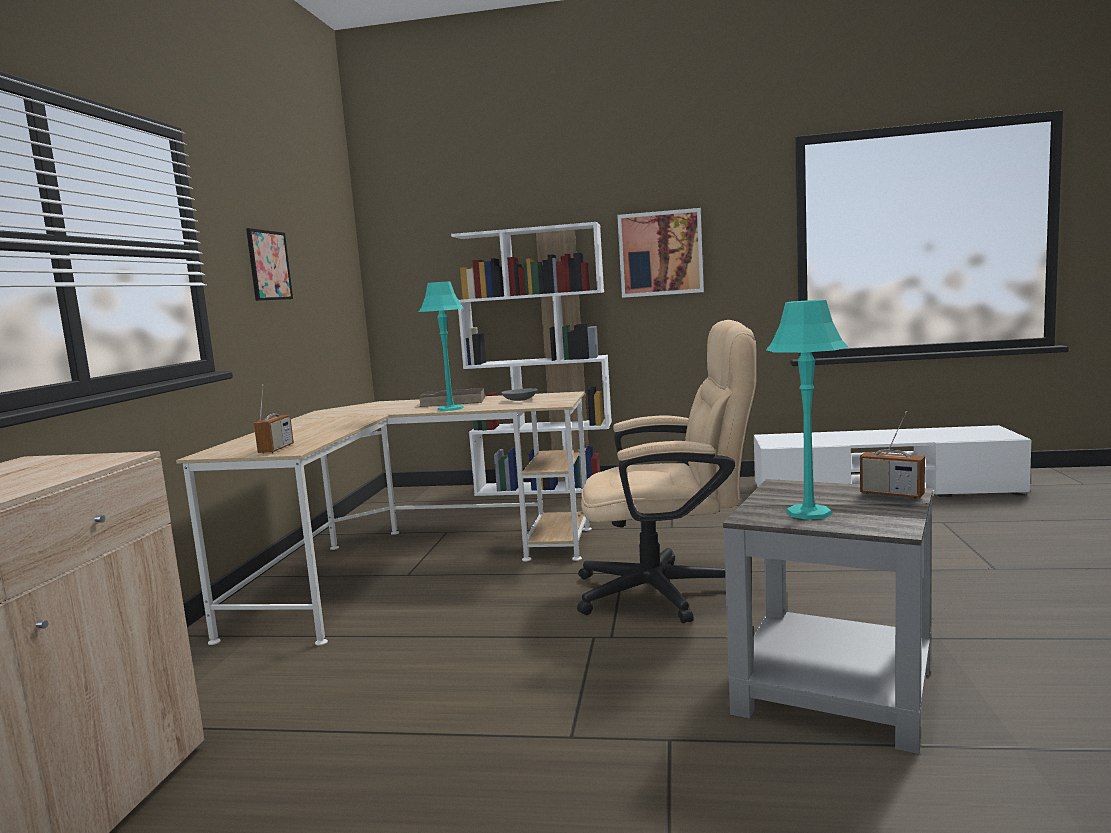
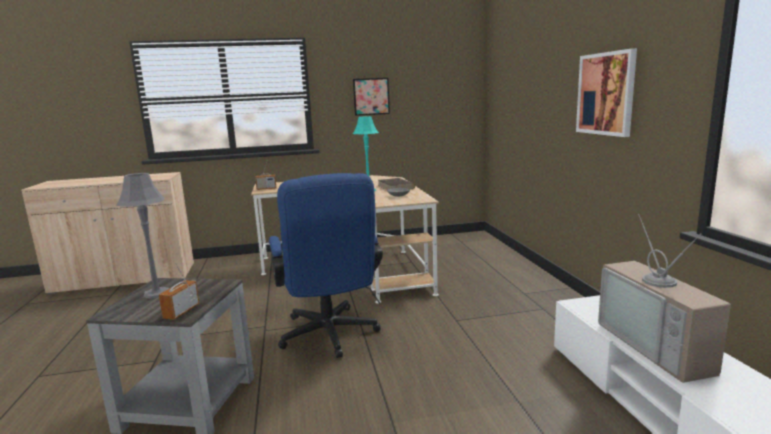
camera: 70 degrees right, 5 degrees up
(546, 488) = (519, 267): white bookcase -> none
(670, 591) = (330, 337): beige office chair -> blue office chair
(808, 513) = (157, 293): turquoise table lamp -> grey table lamp
(864, 438) = (660, 346): none -> television

